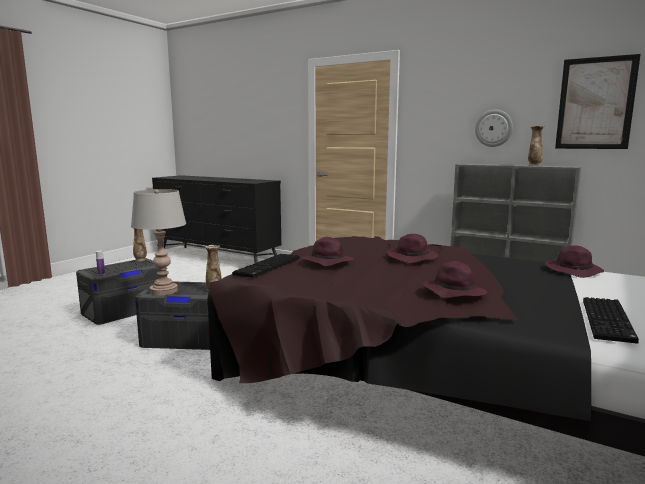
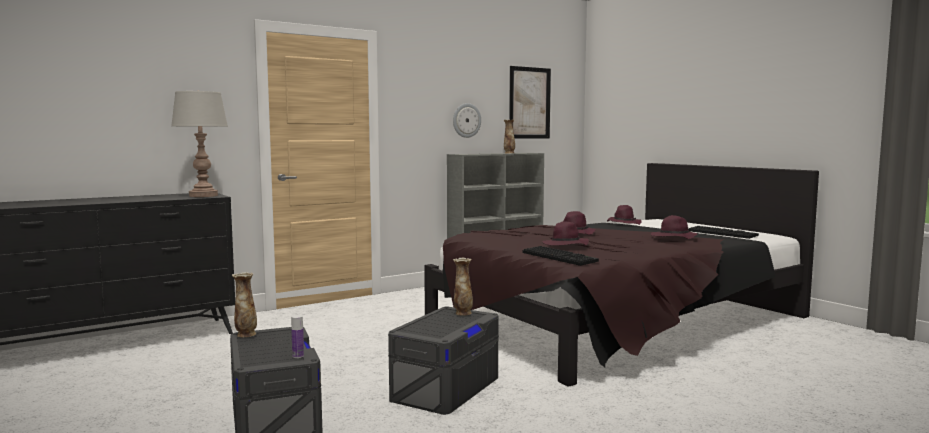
camera: 65 degrees left, 5 degrees down
(164, 291) = (442, 330): grey table lamp -> grey table lamp (203, 195)

